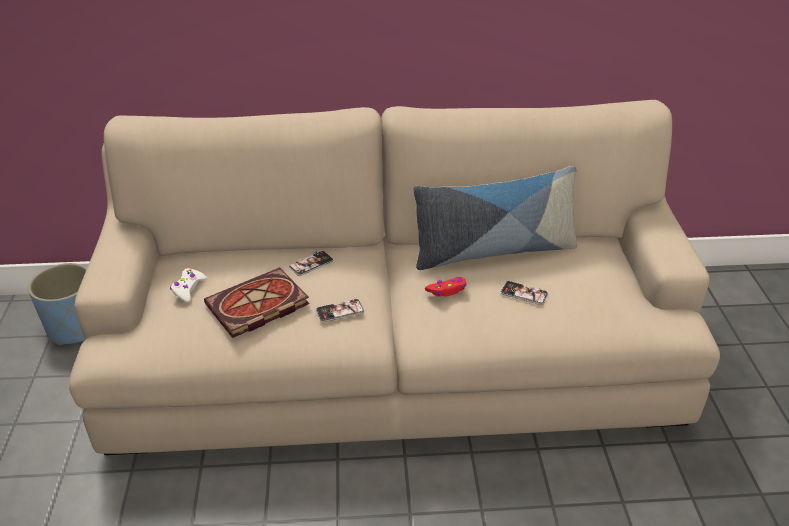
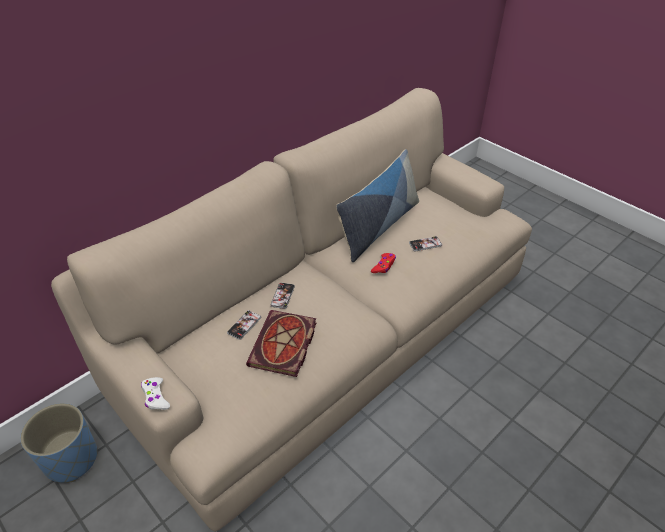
camera: 40 degrees left, 5 degrees up
(188, 288) = (219, 363): white game controller -> white game controller (156, 397)
(340, 311) = (339, 316): phone -> phone (244, 325)

